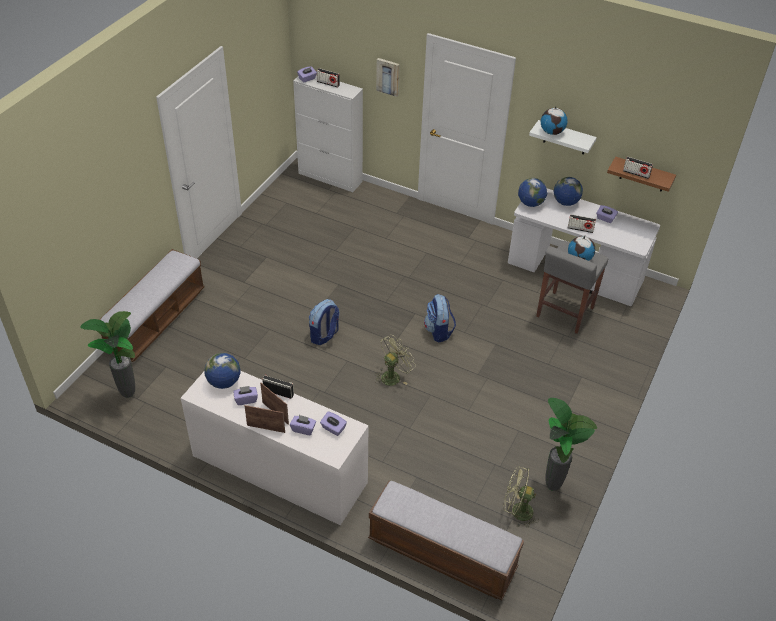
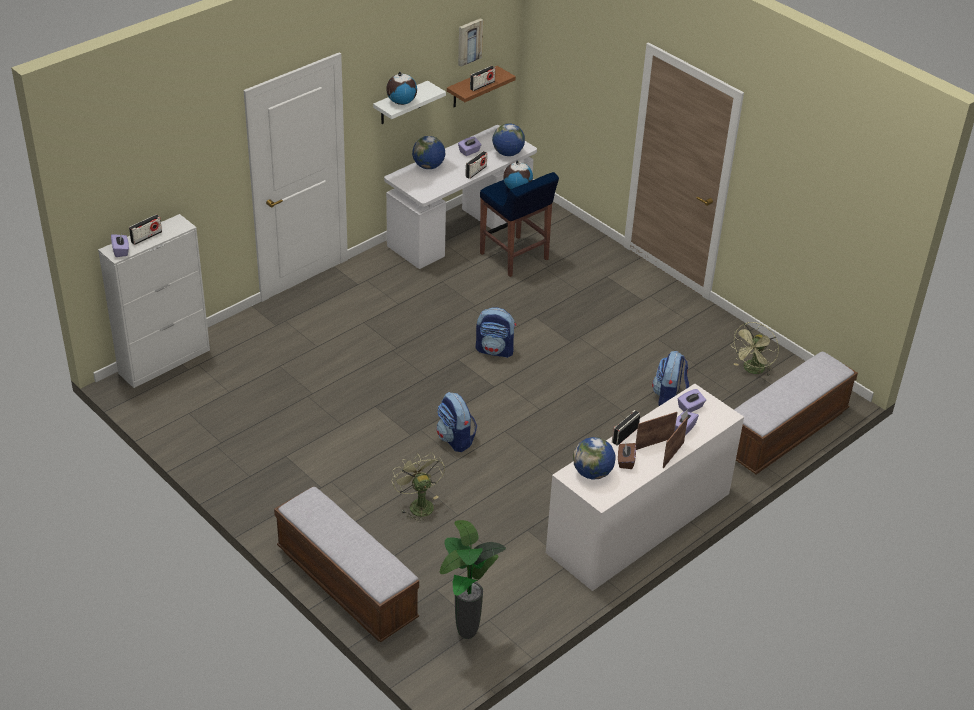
camera: 70 degrees left, 5 degrees down
(246, 399) = (625, 461): purple tissue box -> brown tissue box
(388, 76) = (206, 175): picture -> picture (469, 41)
(393, 375) = (544, 402): green fan -> green fan (418, 504)
(443, 456) = (669, 398): none -> backpack
(530, 203) = (415, 188): globe -> globe (508, 153)
(552, 485) = (730, 339): potted plant -> none
(564, 313) = (514, 257): grey stool -> blue stool

